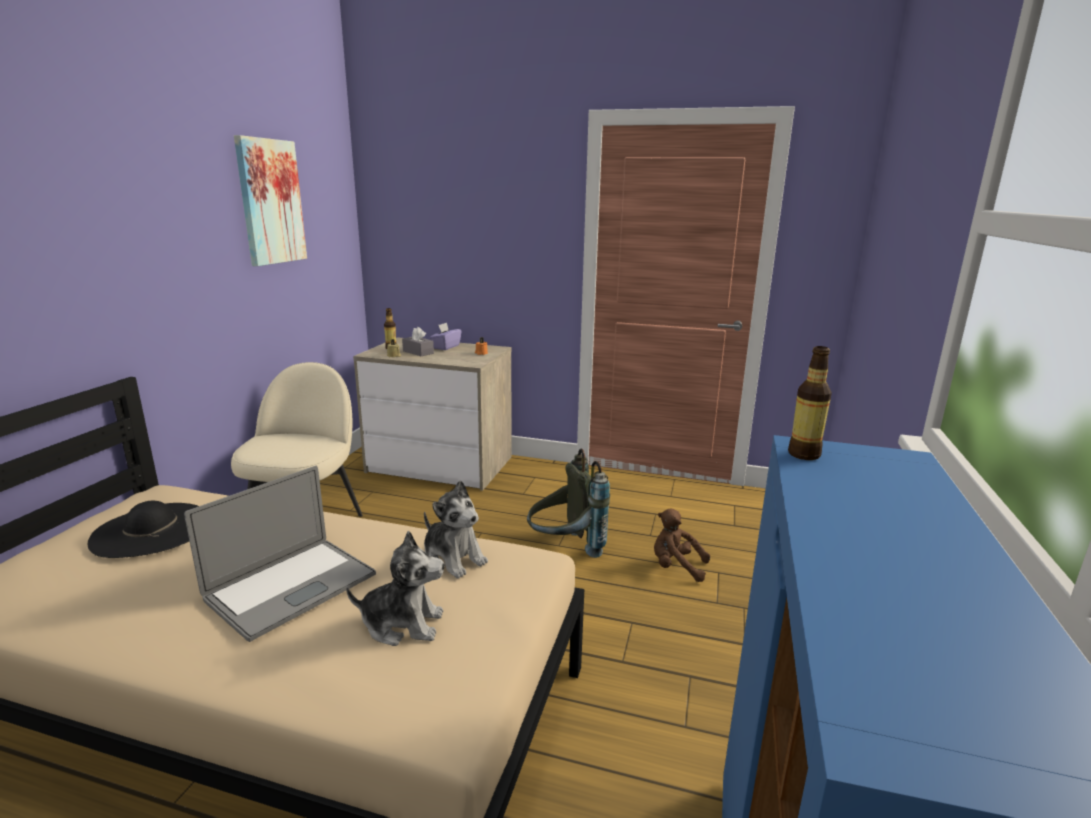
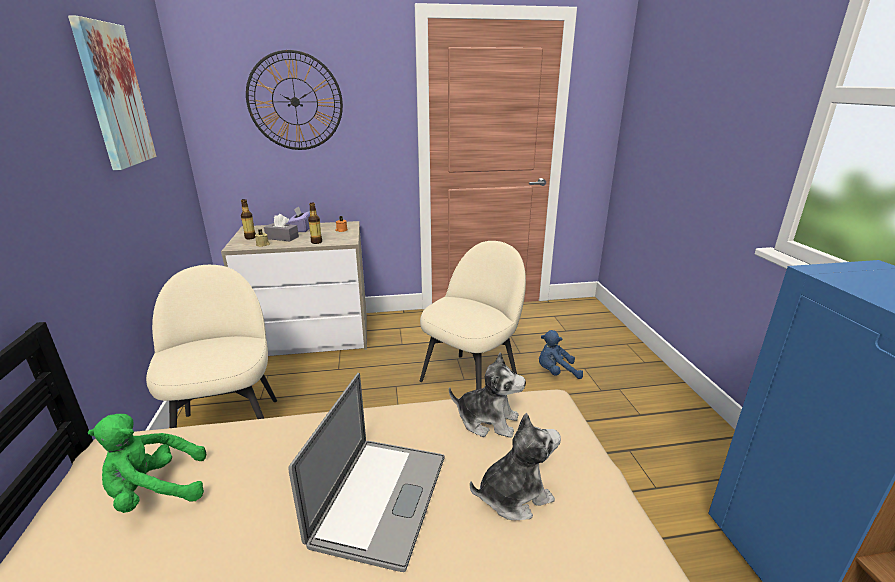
camera: 25 degrees left, 5 degrees up
(151, 530) = (155, 492): black hat -> green plush toy
(458, 213) = (295, 101): none -> wall clock
(565, 549) = (471, 381): grey backpack -> beige chair
(676, 567) = (556, 372): brown plush toy -> blue plush toy
(803, 454) = (835, 277): bottle -> bottle (316, 242)

